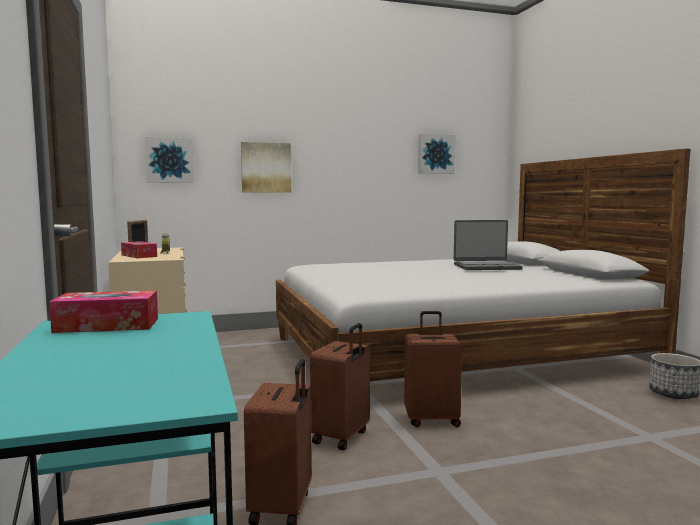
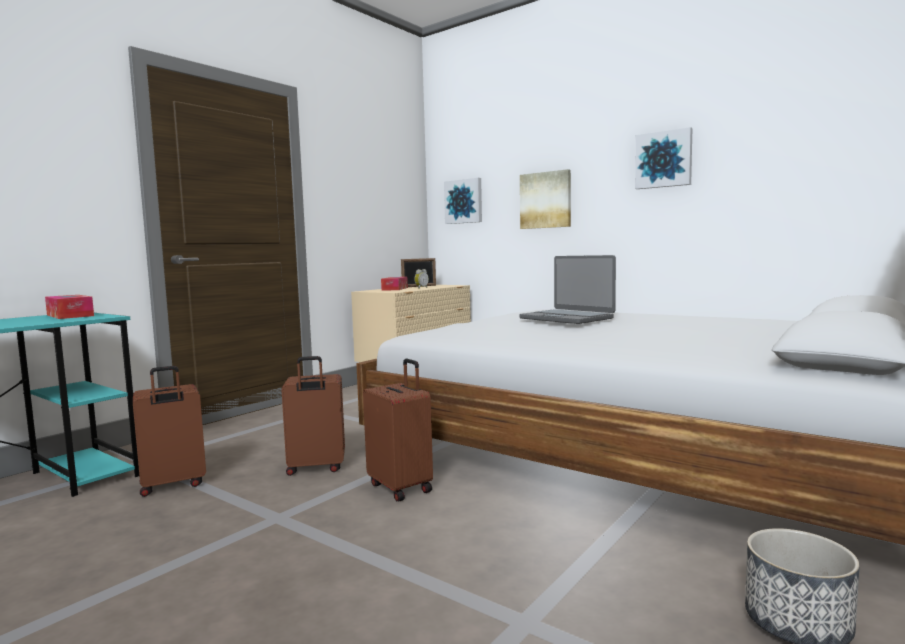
camera: 55 degrees right, 0 degrees up
(435, 154) = (782, 155): picture -> picture (663, 159)
(486, 267) = (715, 330): laptop -> laptop (567, 318)

